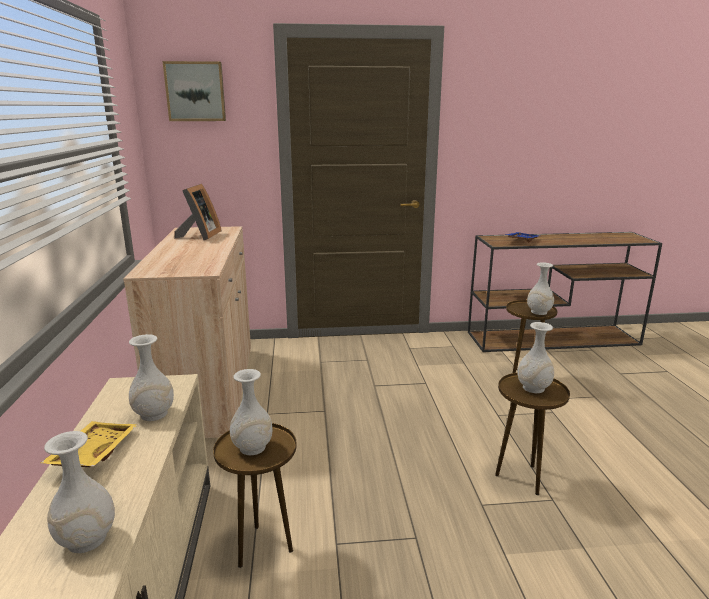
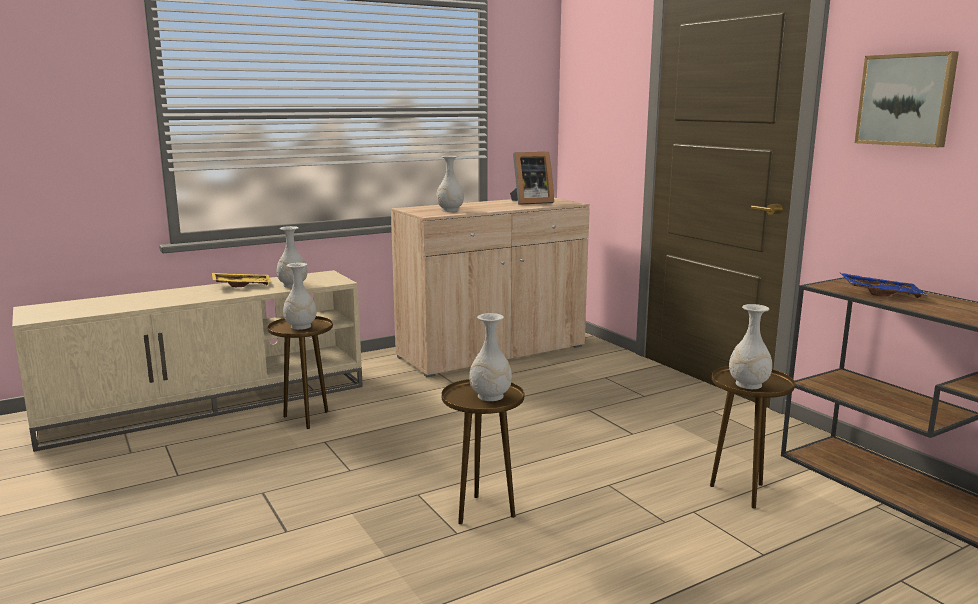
camera: 65 degrees right, 5 degrees down
(86, 539) = (166, 299): white vase -> white vase (450, 210)
(195, 91) = (594, 61): picture -> picture (906, 100)

